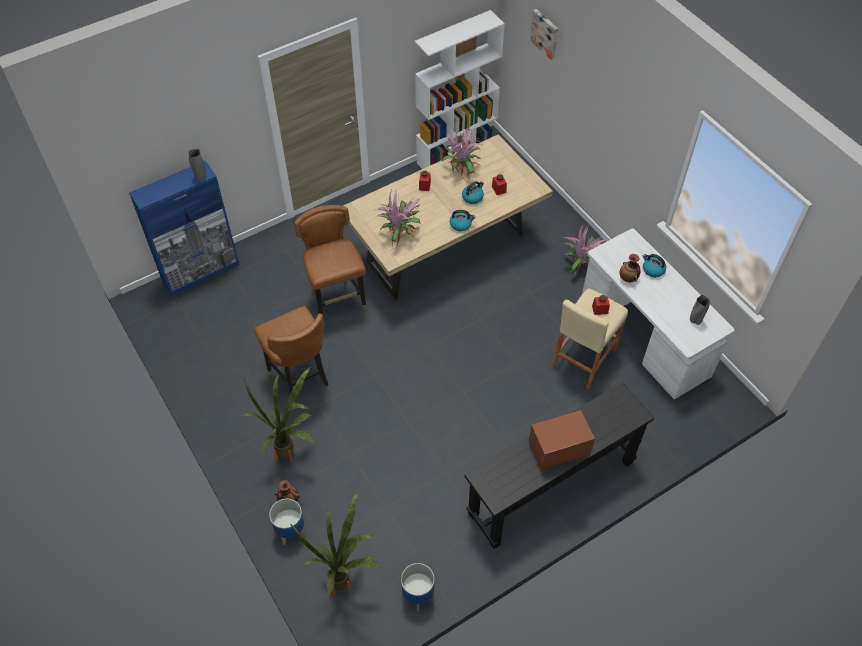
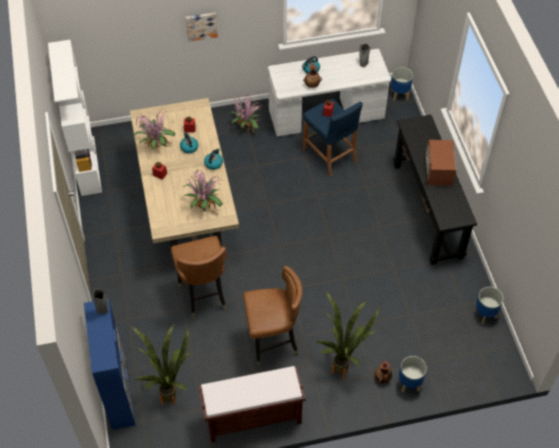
camera: 70 degrees left, 0 degrees up
(204, 389) = (252, 418): none -> brown bench
(337, 300) = (203, 295): brown chair -> brown chair turned 105 degrees counterclockwise
(347, 584) = (464, 356): potted plant -> potted plant (171, 393)
(545, 33) = (107, 17): picture -> picture (201, 25)
(583, 358) = (329, 155): beige stool -> blue stool
(726, 406) = (399, 94): none -> planter

